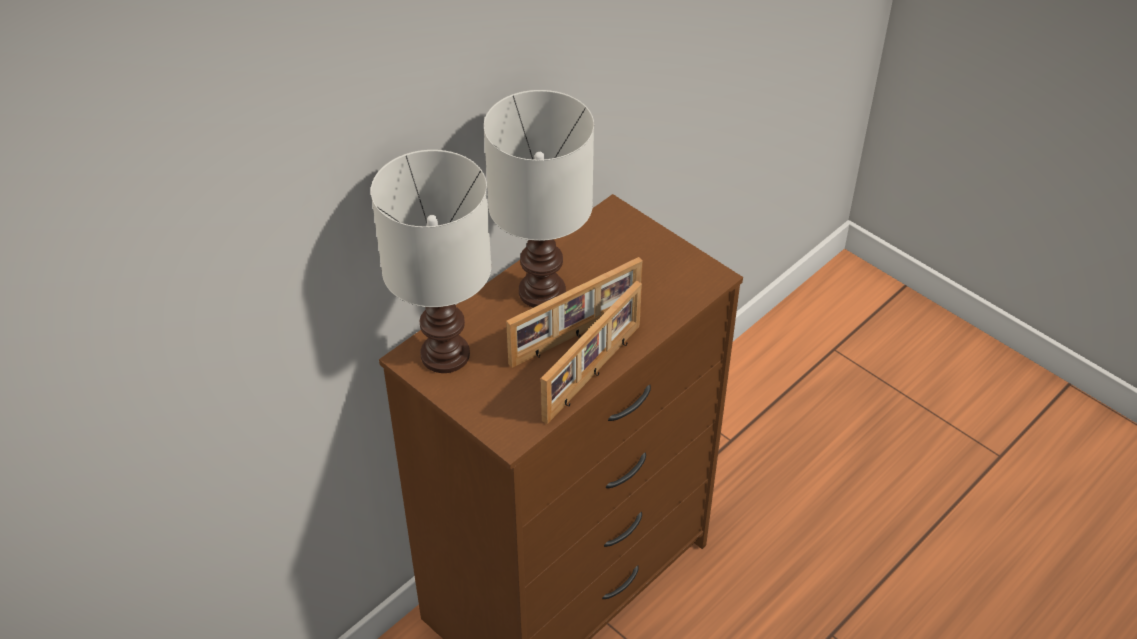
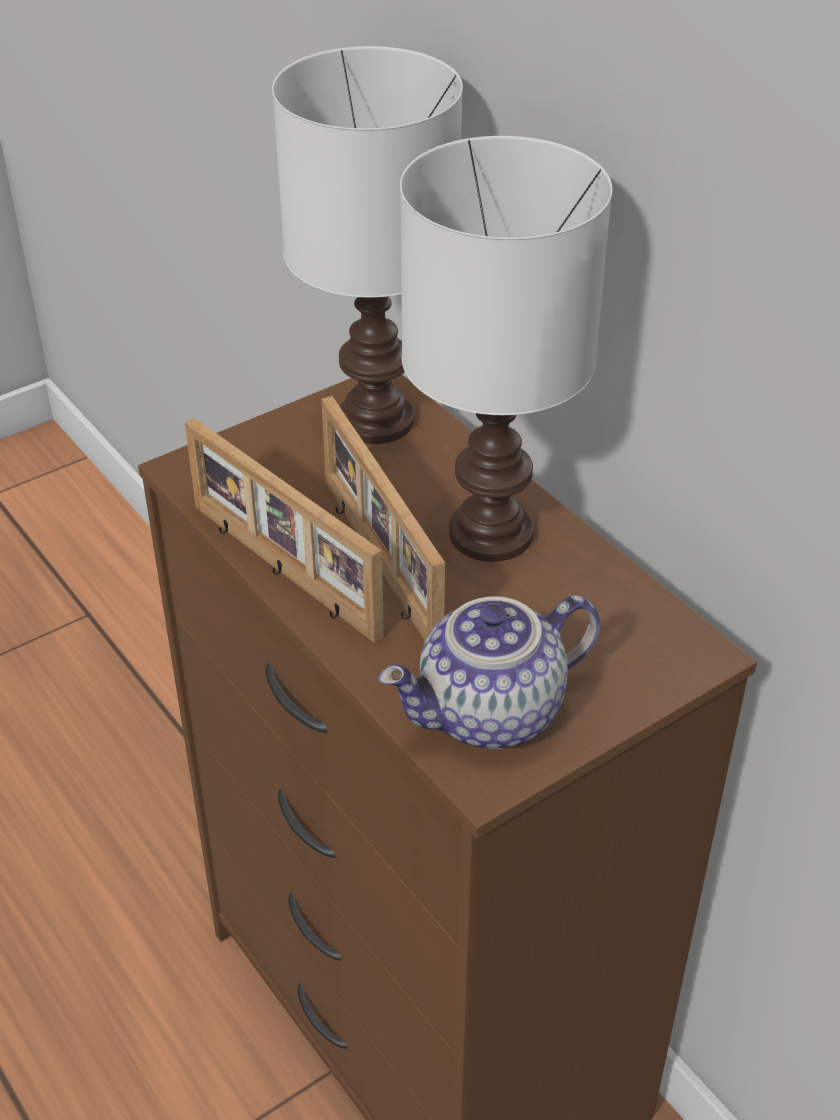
camera: 100 degrees right, 5 degrees down
(676, 278) = (491, 716): none -> teapot

